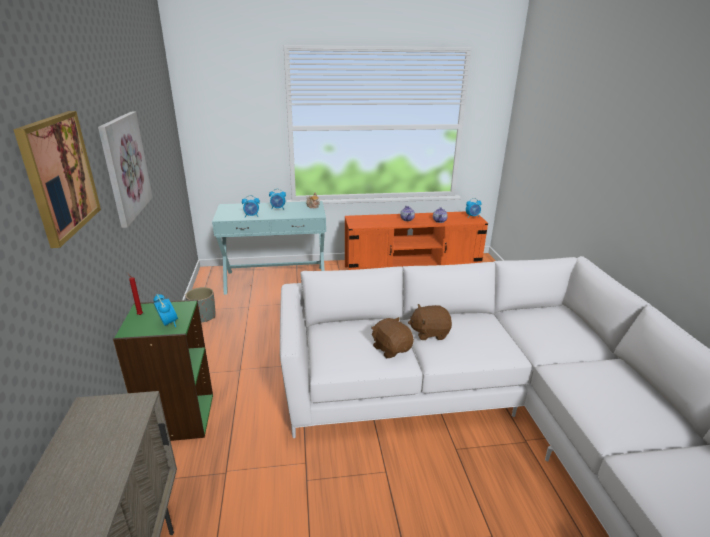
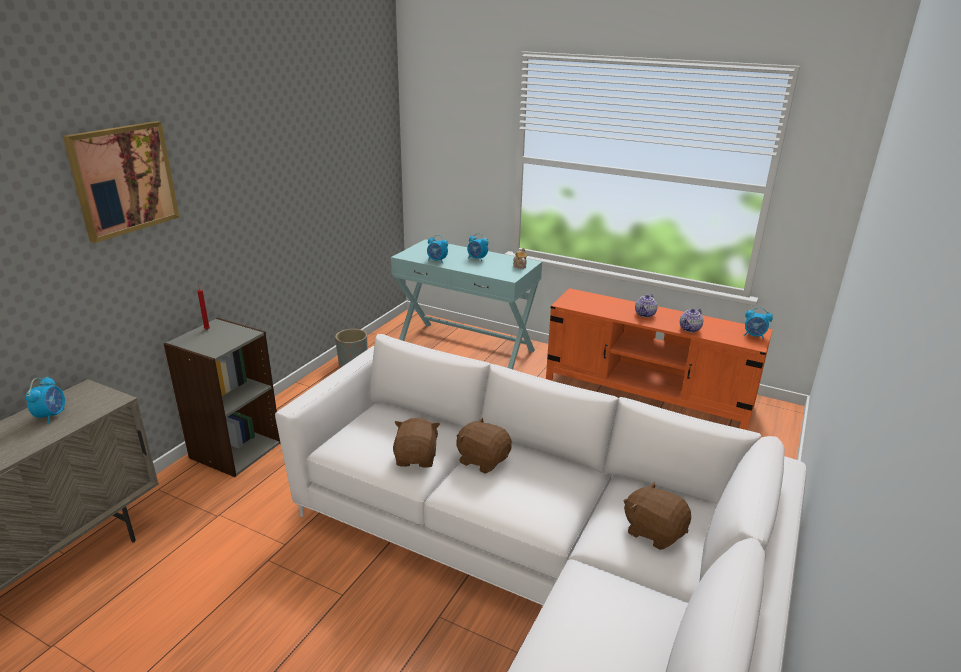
camera: 35 degrees right, 0 degrees up
(124, 167) = (252, 179): picture -> none
(168, 323) = (215, 344): alarm clock -> alarm clock (51, 415)
(178, 417) = (235, 450): green bookcase -> grey bookcase
(557, 331) = (654, 531): none -> brown plush toy

